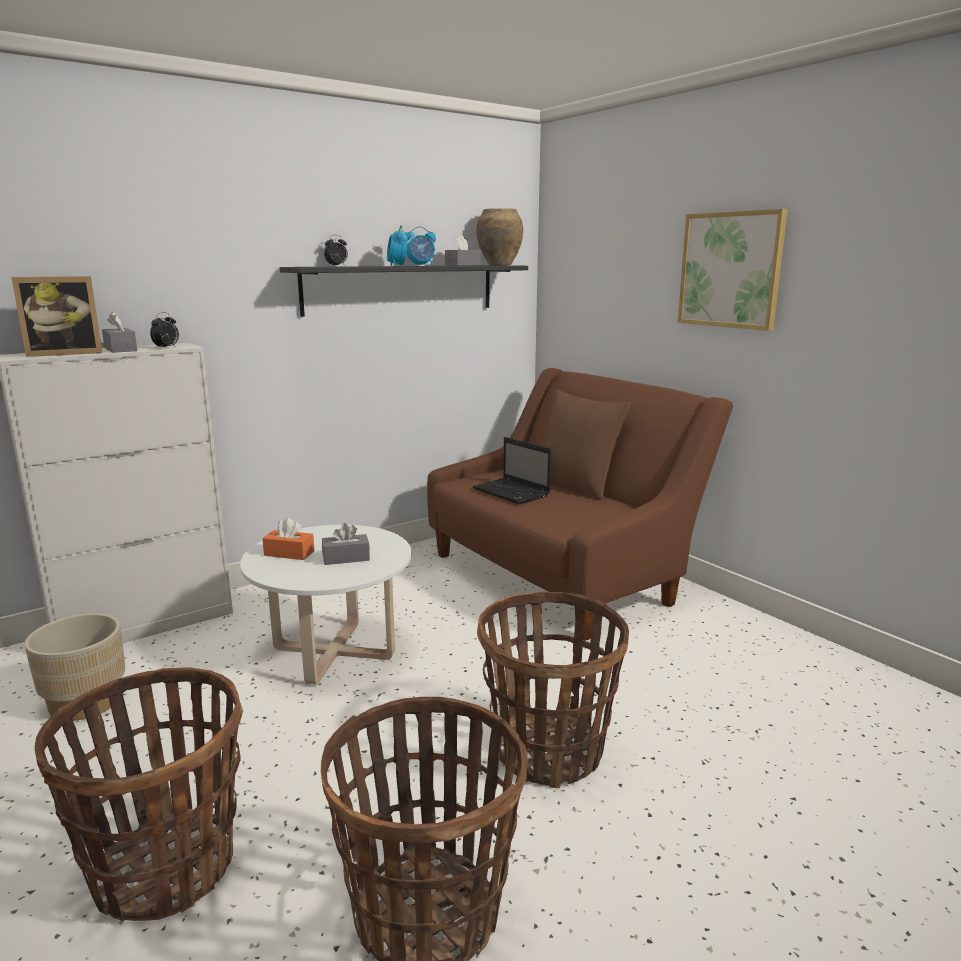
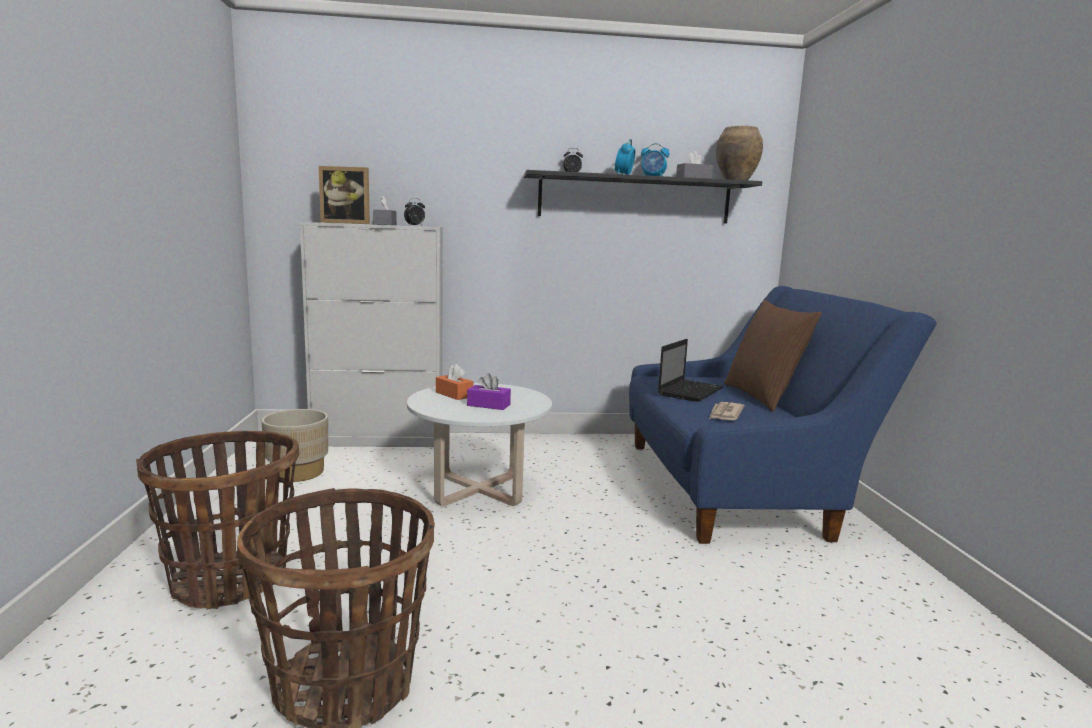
camera: 30 degrees right, 5 degrees down
(346, 558) = (488, 405): grey tissue box -> purple tissue box
(512, 492) = (690, 391): laptop -> laptop turned 135 degrees counterclockwise
(549, 751) = (570, 615): basket -> none
(560, 574) = (735, 486): brown sofa -> blue sofa
(570, 513) = (725, 414): none -> newspaper
(730, 270) = (950, 167): picture -> none

